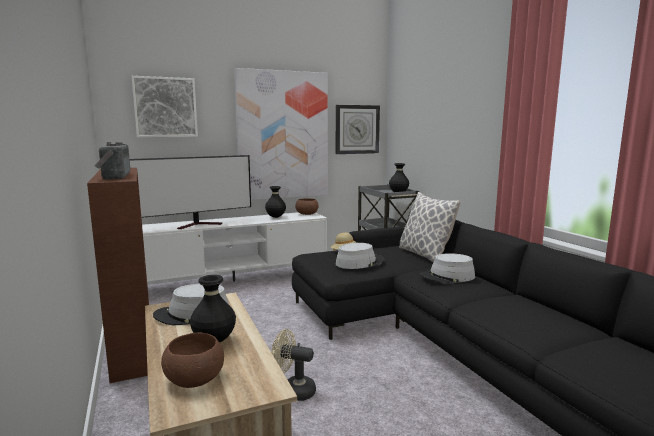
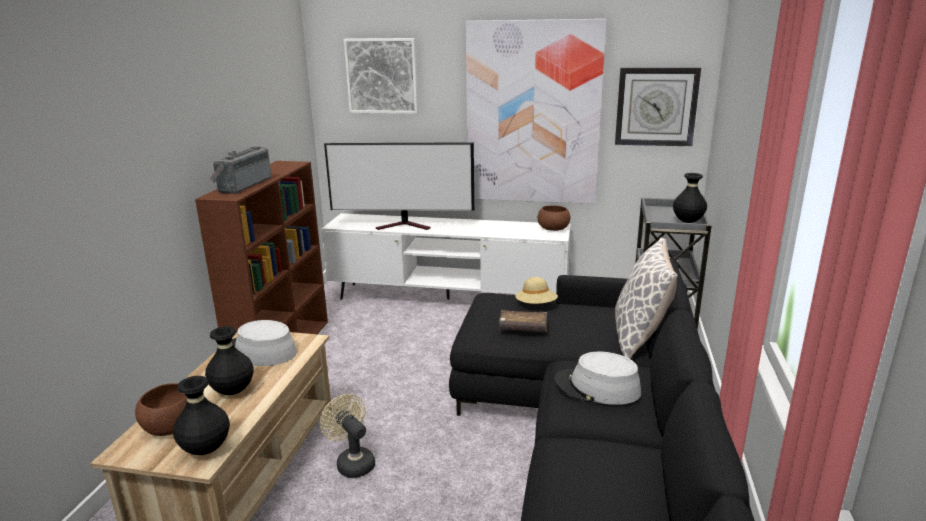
camera: 35 degrees right, 10 degrees up
(275, 217) = (505, 228): black vase -> black vase (206, 450)
(359, 262) = (523, 328): grey hat -> brown book

